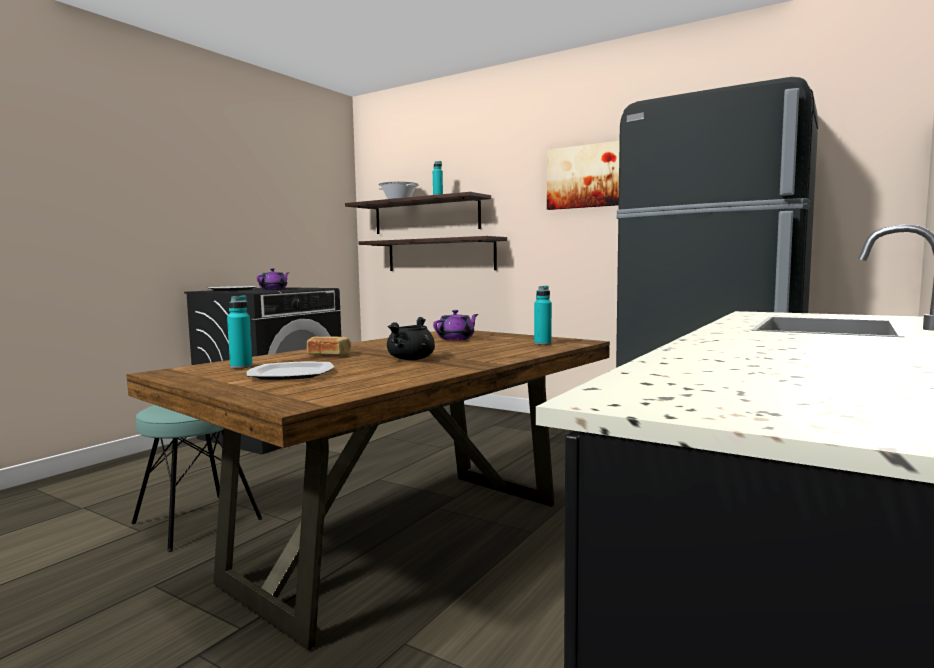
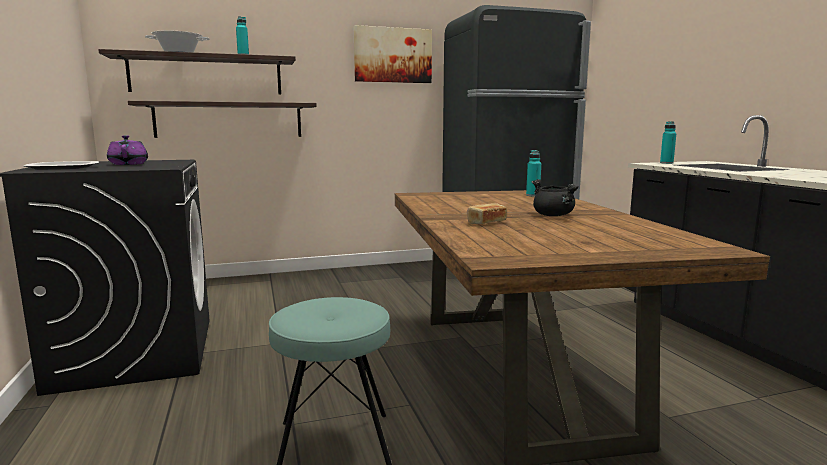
camera: 50 degrees left, 5 degrees up
(241, 366) = (505, 242): turquoise bottle -> turquoise bottle (666, 163)
(290, 374) = (575, 237): plate -> none
(456, 339) = (463, 199): purple teapot -> none

